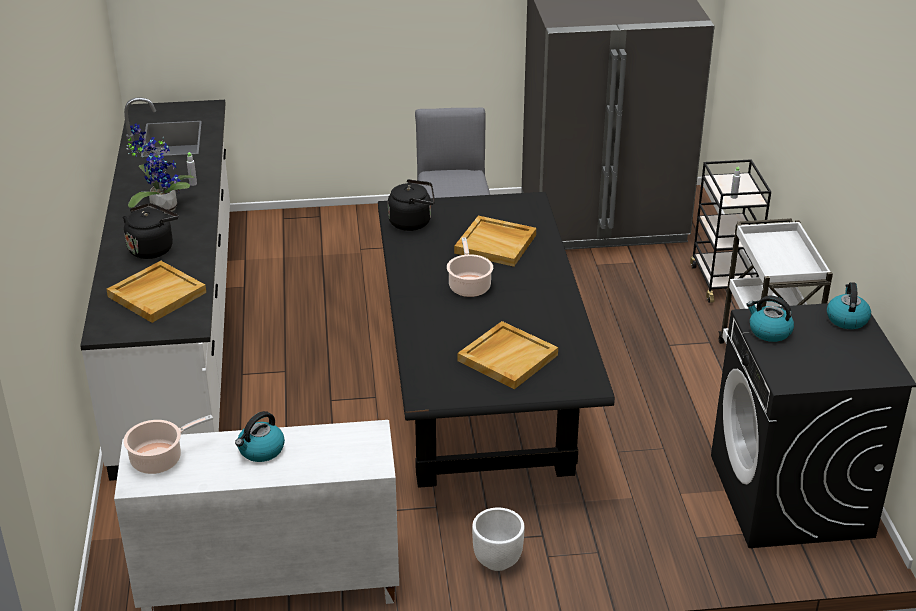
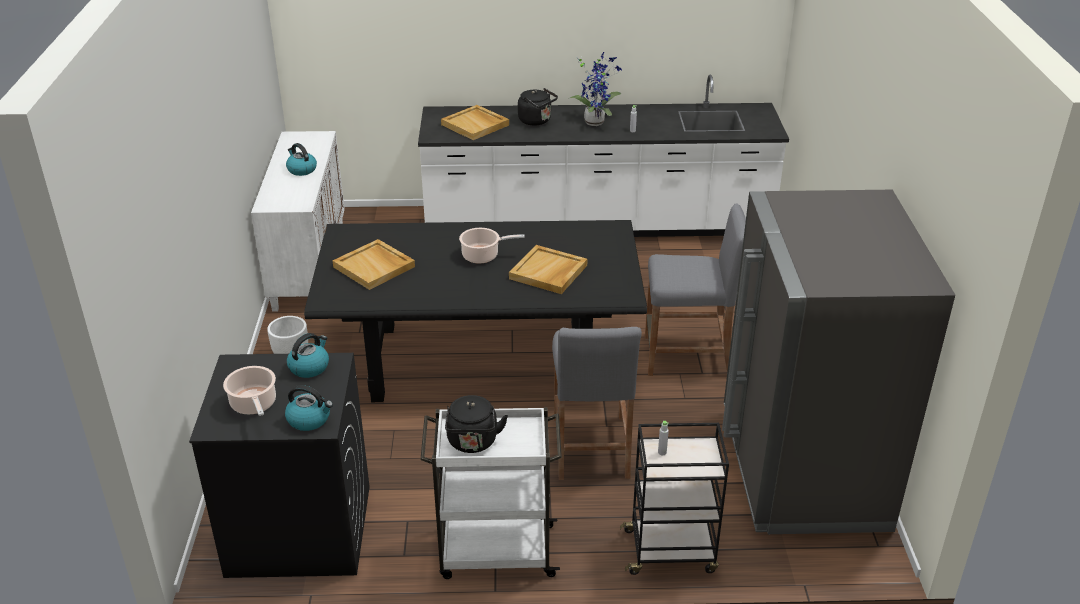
camera: 95 degrees right, 0 degrees up
(160, 459) = (310, 141): cooking pot -> cooking pot (254, 405)
(413, 222) = (591, 234): black kettle -> black kettle (473, 443)
(607, 323) = (591, 447): none -> grey stool

